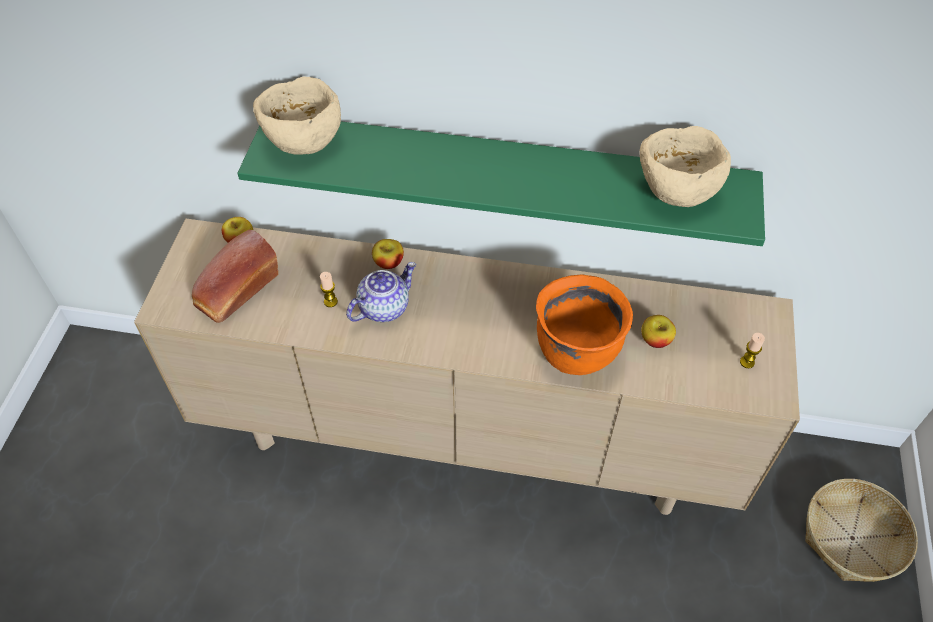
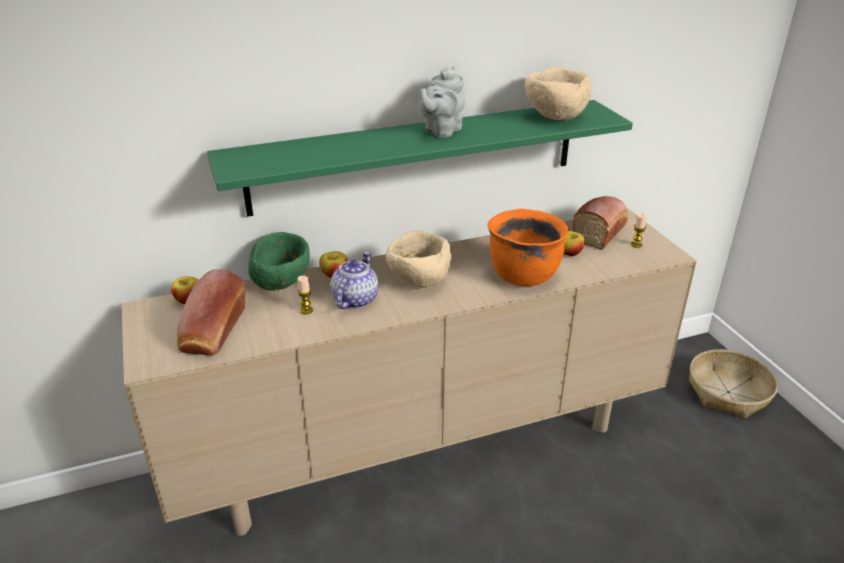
camera: 30 degrees left, 20 degrees down
(303, 142) = (257, 156): beige bowl -> beige bowl (419, 281)
(332, 255) = (282, 284): none -> green bowl
(519, 168) = (441, 131): none -> grey teapot
(721, 323) = (600, 232): none -> bread

